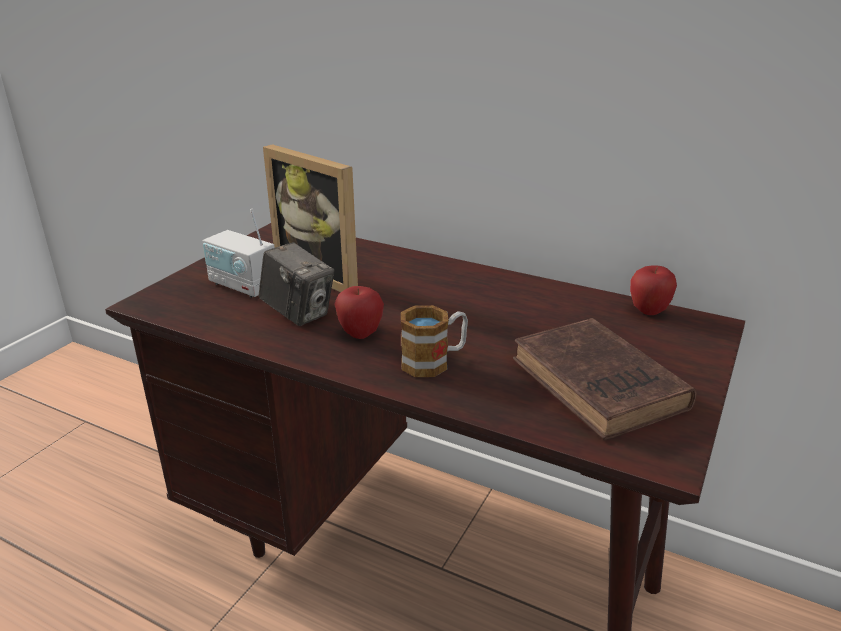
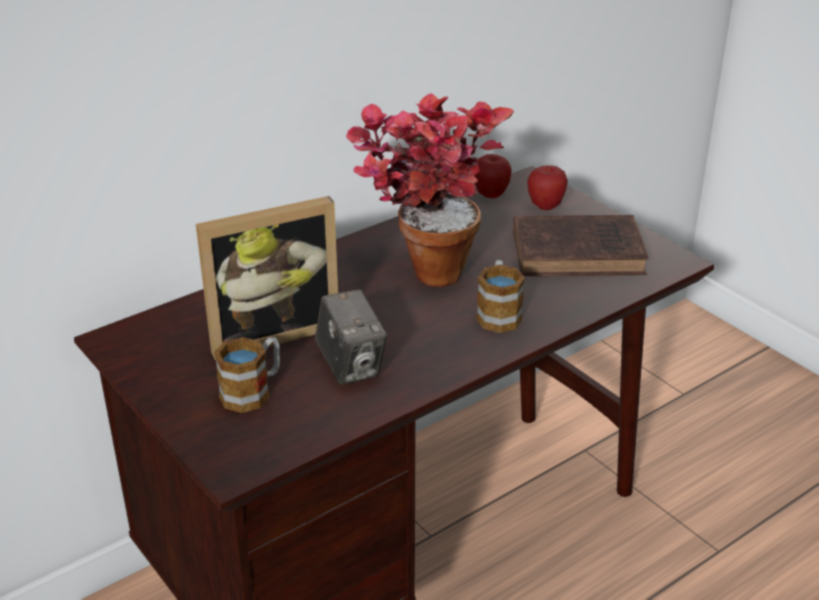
camera: 65 degrees left, 5 degrees up
(243, 286) = (253, 391): radio -> mug
(298, 313) = (351, 366): camera -> camera turned 90 degrees clockwise
(360, 334) = (422, 339): apple -> apple (545, 206)
(475, 308) = (423, 268): none -> potted plant

